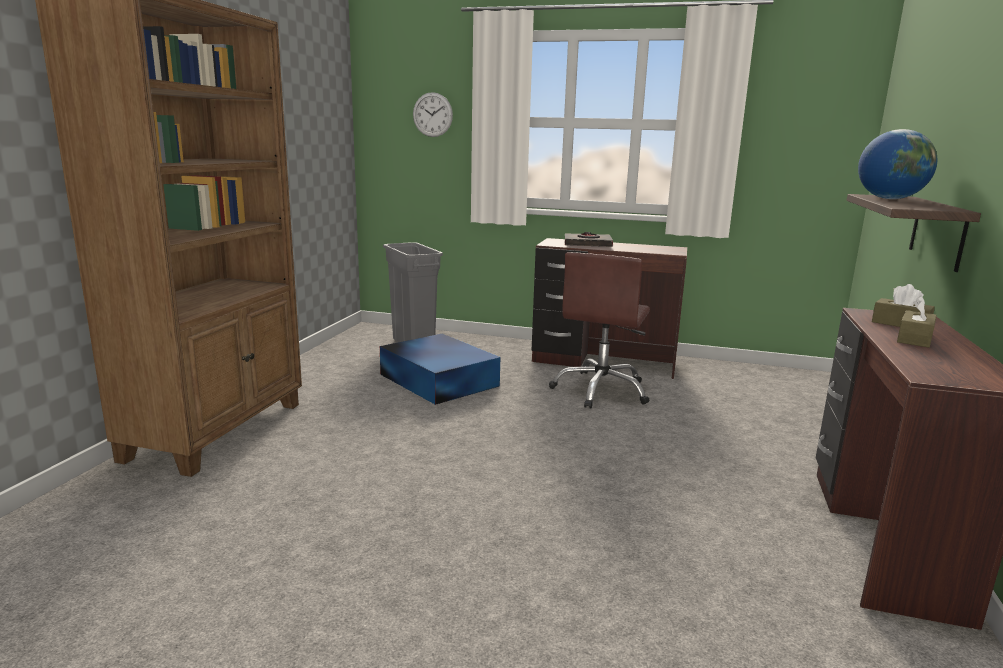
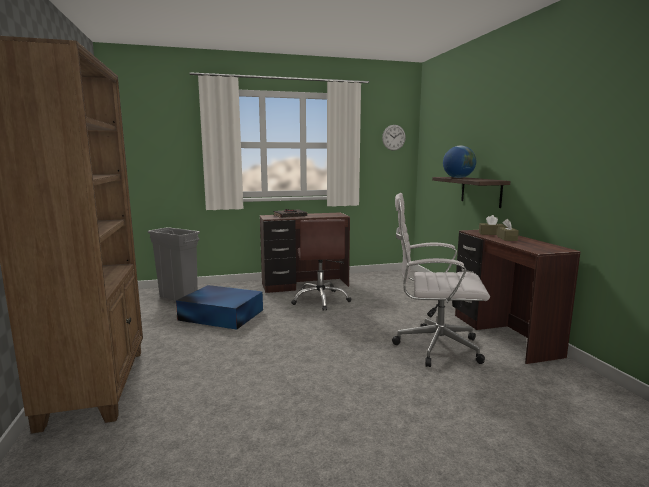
camera: 30 degrees left, 5 degrees down
(432, 114) = (169, 140): wall clock -> wall clock (393, 137)
(703, 516) = (433, 347): none -> white office chair

